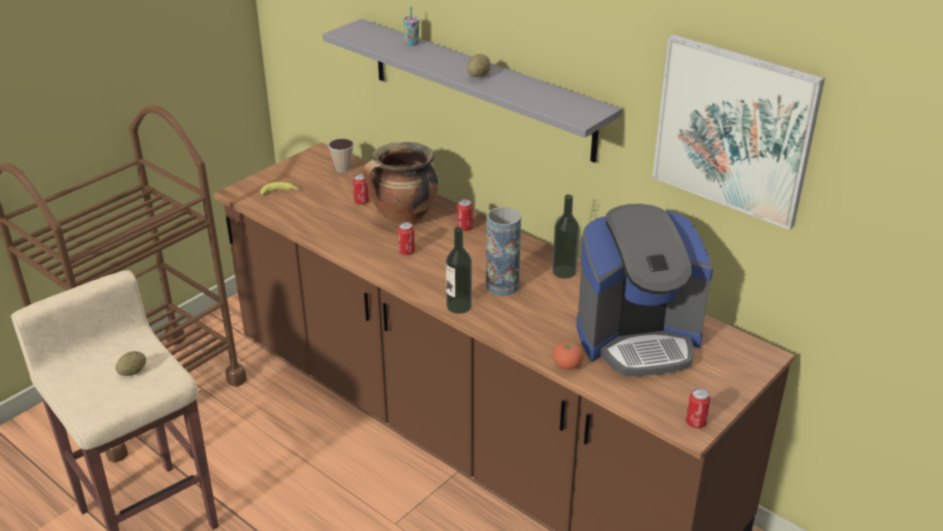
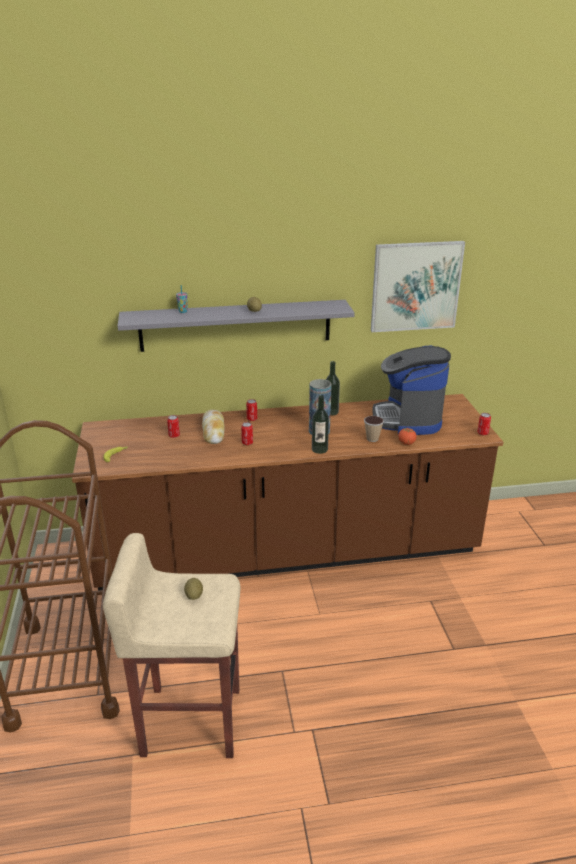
camera: 50 degrees left, 5 degrees down
(342, 168) = (127, 427): cup -> cup (372, 439)
(403, 219) = (213, 431): cooking pot -> bread
(638, 338) = (408, 419): coffee machine -> coffee machine turned 150 degrees clockwise

